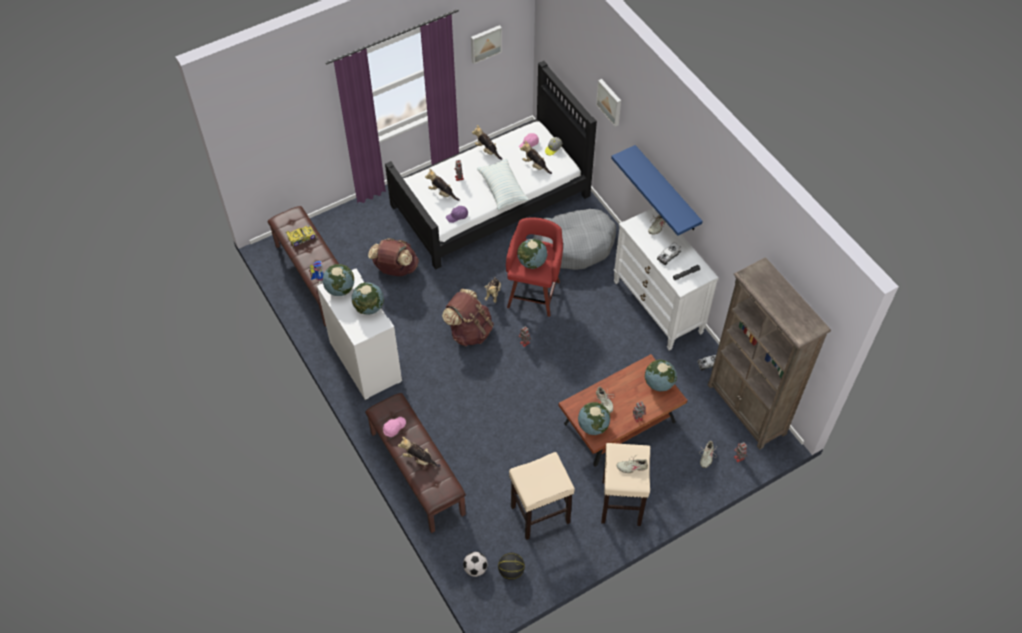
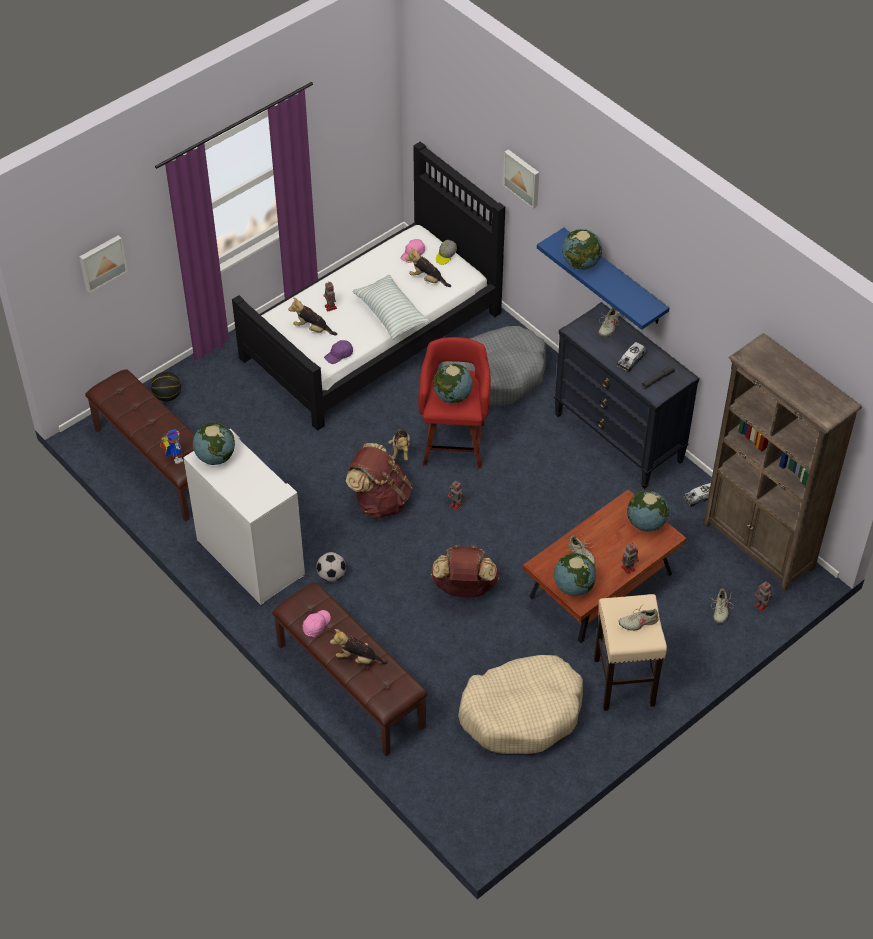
camera: 10 degrees left, 5 degrees down
(301, 237) = (137, 408): toy car -> none
(369, 307) = (259, 474): globe -> globe (581, 263)
(395, 269) = (264, 437): brown backpack -> brown backpack (464, 588)
(475, 568) = (453, 791): football -> football (331, 575)
(485, 43) = (344, 126): picture -> picture (102, 262)
(487, 150) = (360, 269): plush toy -> none
(511, 571) = (500, 786): basketball -> basketball (167, 396)
(539, 515) = (522, 712): beige stool -> beige dog bed
(658, 307) = (619, 438): white dresser -> black dresser

